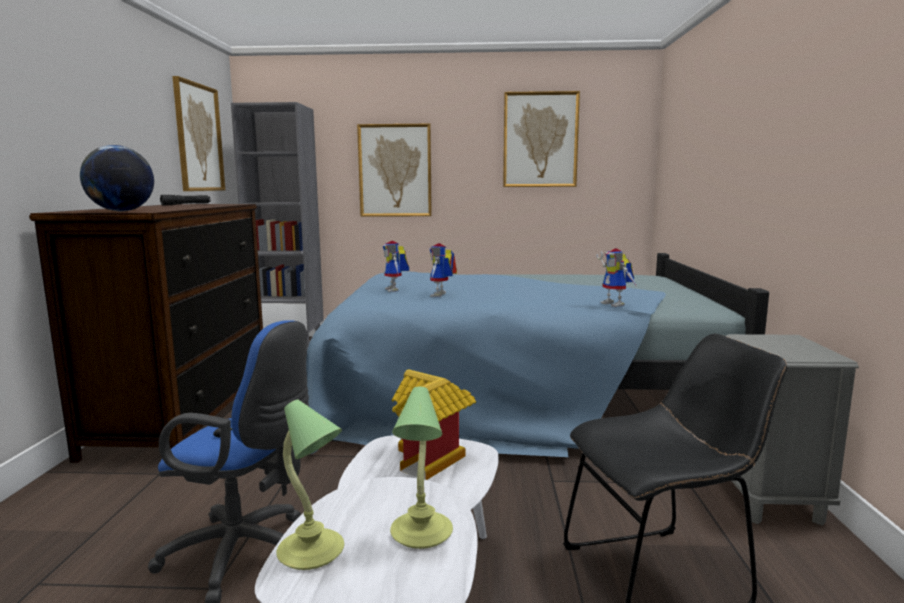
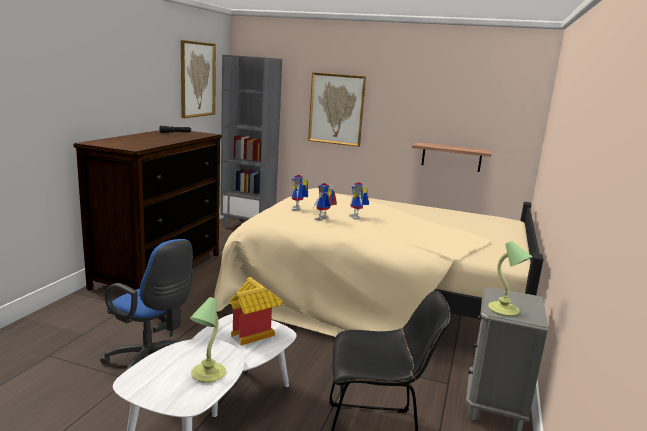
camera: 15 degrees right, 5 degrees up
(121, 211) = (122, 146): globe -> none
(312, 552) = (149, 371): table lamp -> table lamp (504, 310)
(517, 395) = (379, 295): blue bed -> beige bed
(540, 140) = (450, 96): picture -> none
(550, 216) = (451, 157): none -> shelf
(616, 304) = (437, 247): toy robot -> toy robot (357, 217)

